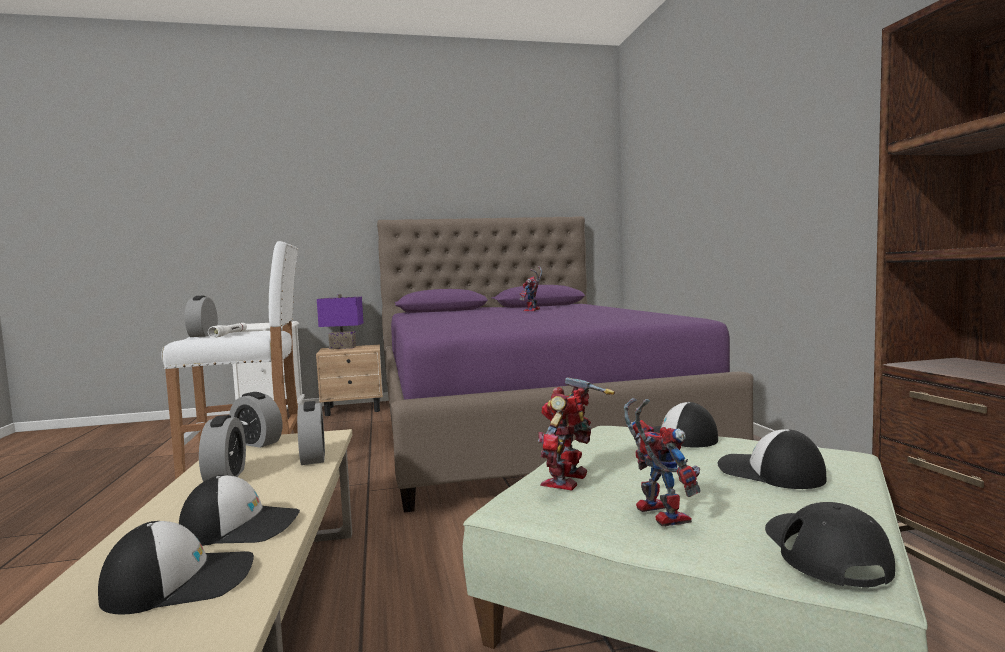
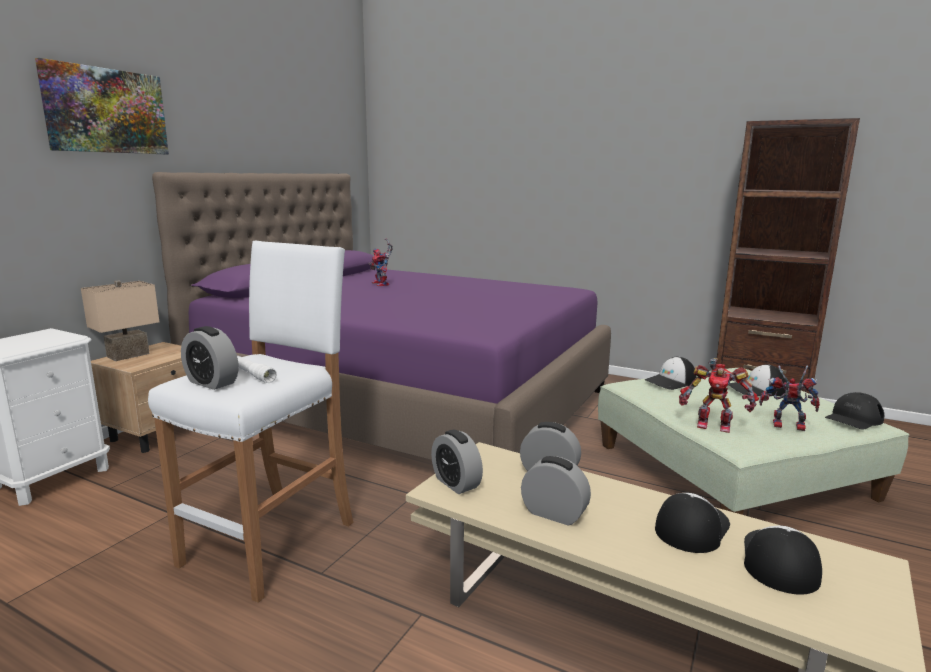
camera: 50 degrees left, 10 degrees up
(257, 443) = (456, 483): alarm clock -> alarm clock turned 75 degrees clockwise
(343, 347) = (128, 355): purple table lamp -> beige table lamp
(351, 181) = (106, 111): none -> picture
(569, 480) = (713, 424): toy robot -> toy robot turned 45 degrees counterclockwise
(824, 551) = (853, 419): black cap -> black cap turned 75 degrees counterclockwise

